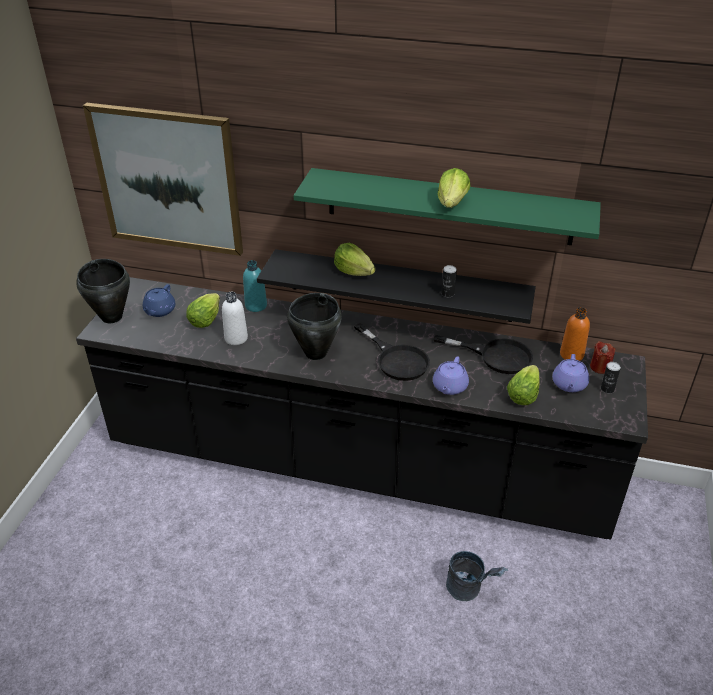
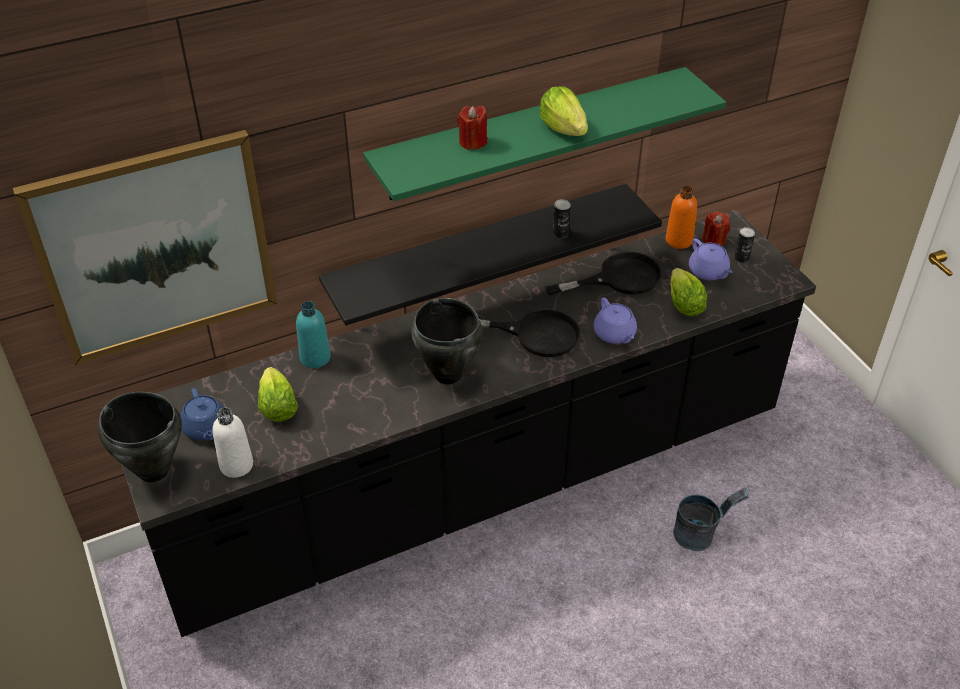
camera: 40 degrees left, 5 degrees up
(236, 338) = (341, 408): white bottle -> white bottle (236, 465)
(353, 272) = (440, 258): lettuce -> none
(382, 187) = (472, 142): none -> red candle

